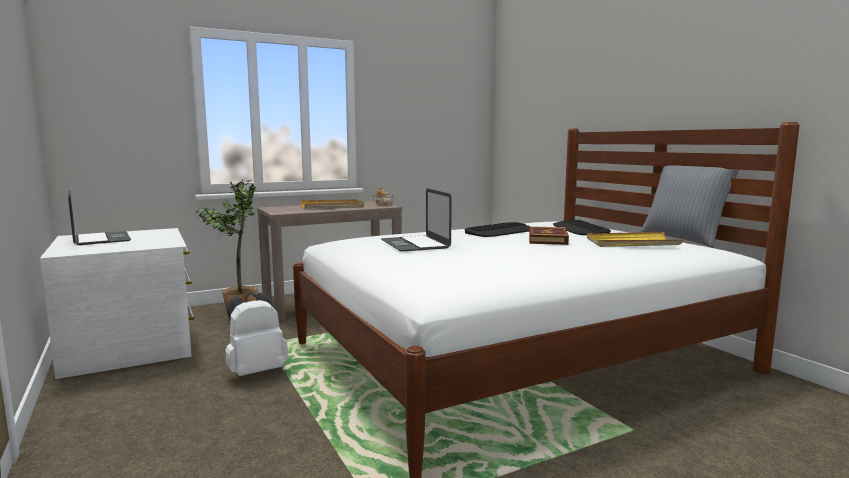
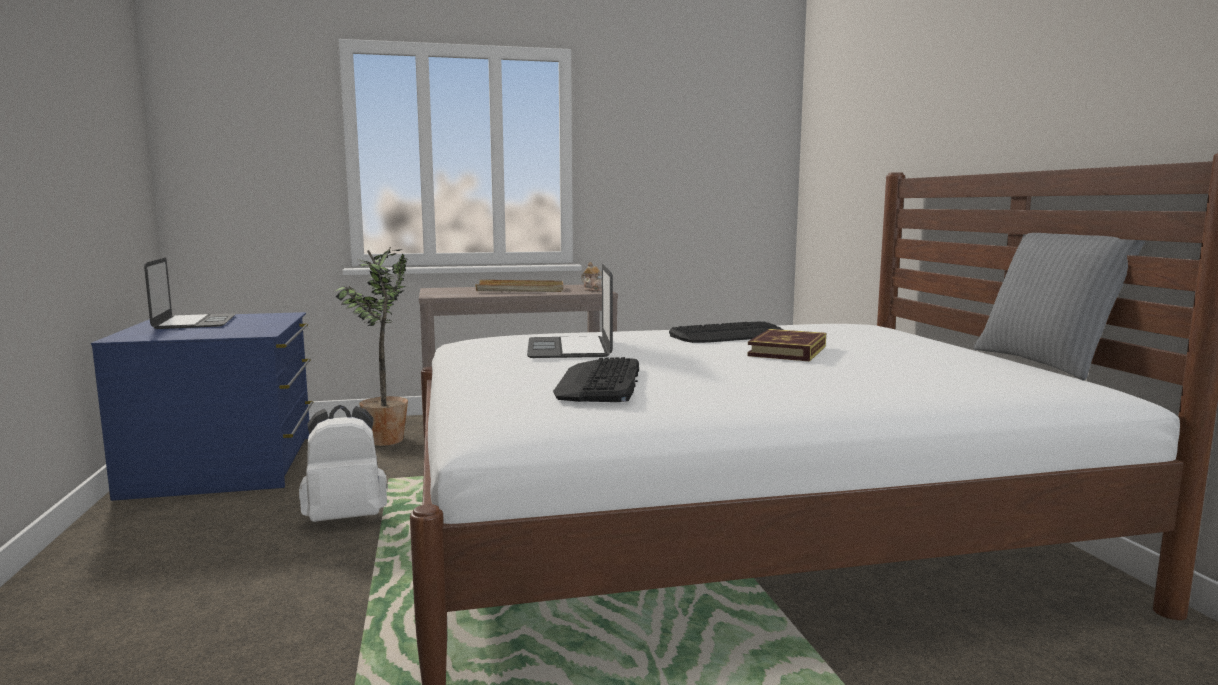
camera: 15 degrees right, 0 degrees up
(130, 345) = (226, 465): white dresser -> blue dresser
(579, 229) = (868, 337): keyboard -> keyboard (600, 382)
(631, 243) = (926, 364): yellow tray -> none

